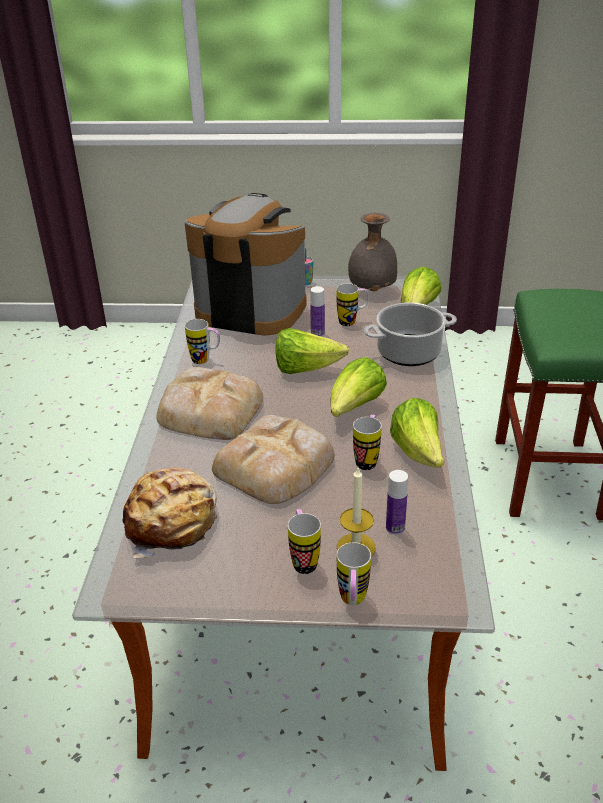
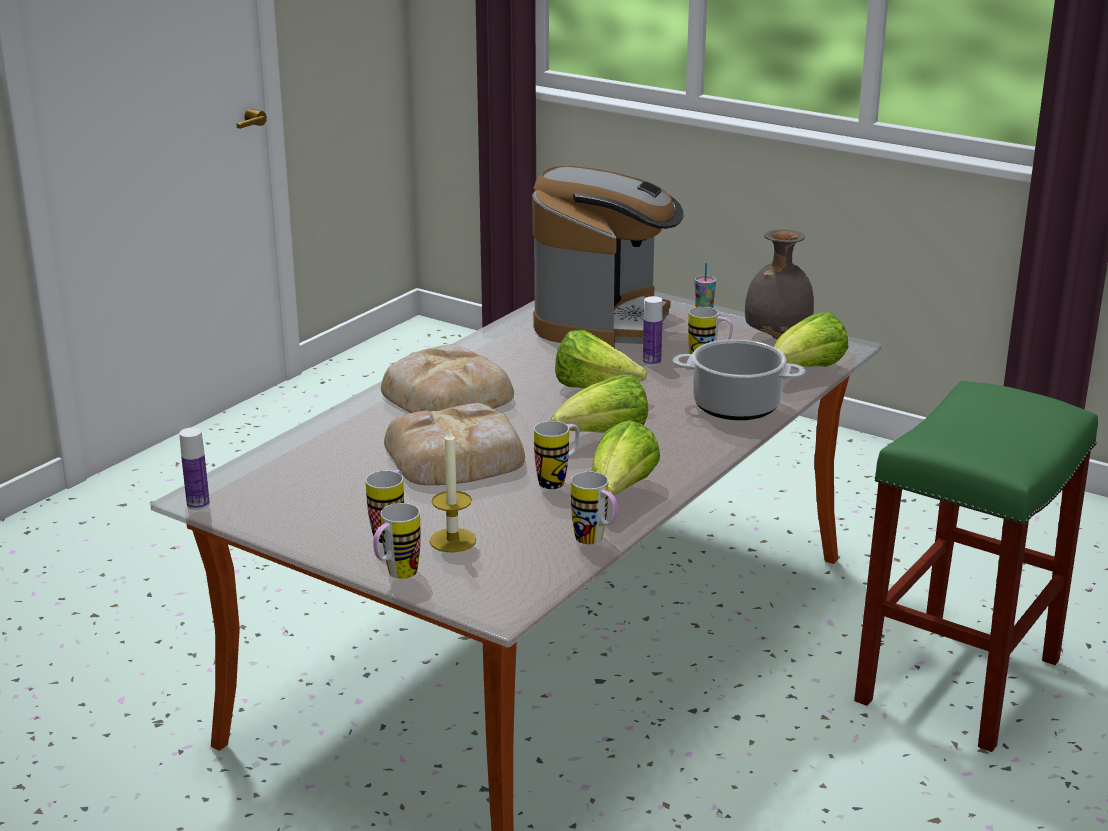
camera: 30 degrees right, 10 degrees down
(172, 522) = (305, 468): bread -> none
(205, 360) = (496, 353): mug -> mug (595, 541)
(250, 310) = (603, 321): coffee machine -> coffee machine turned 60 degrees clockwise
(395, 528) = (511, 539): bottle -> bottle (198, 504)

